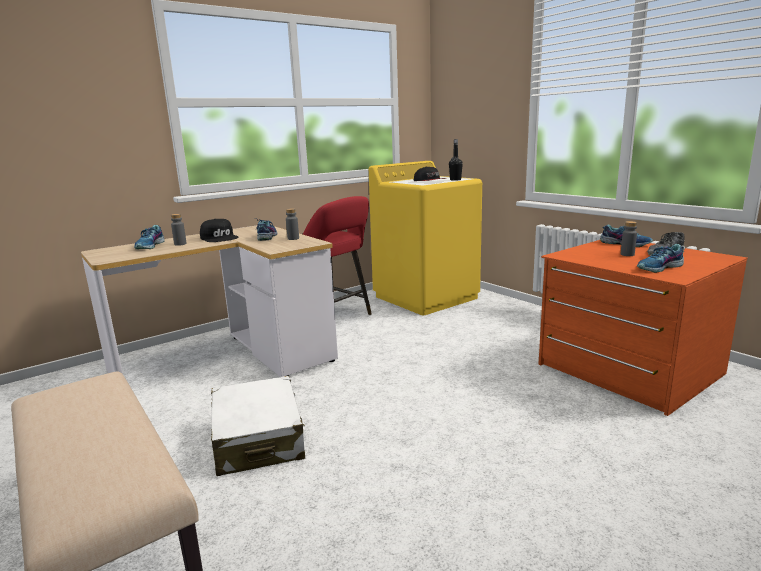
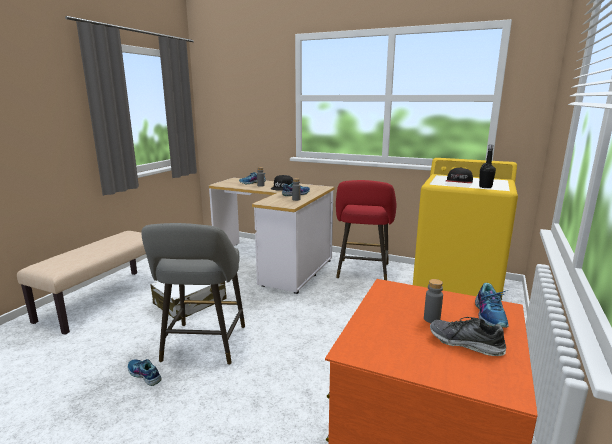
camera: 60 degrees right, 0 degrees up
(398, 445) = (203, 346): none -> grey stool
(660, 268) = (386, 341): shoe -> shoe (144, 375)

